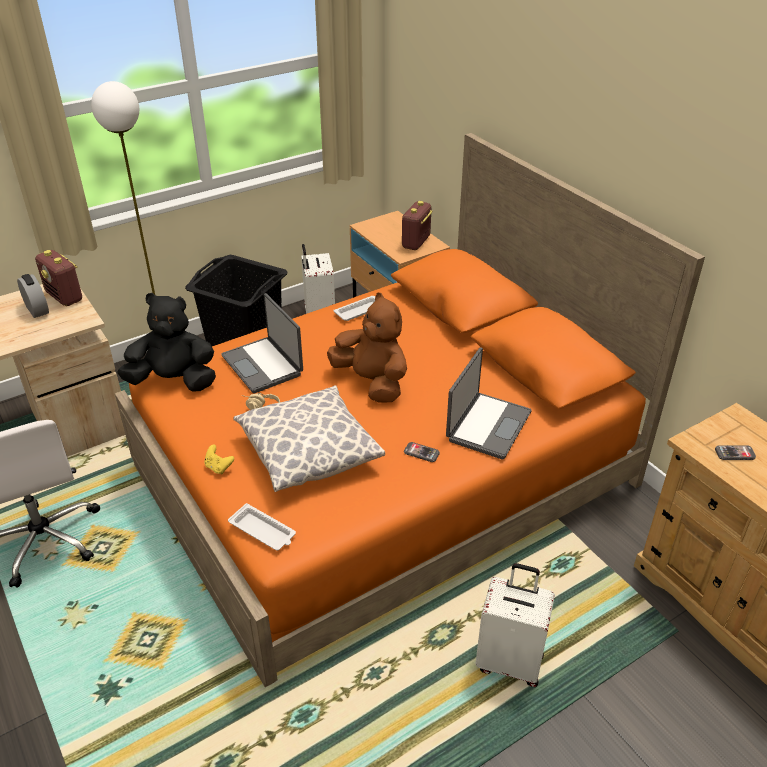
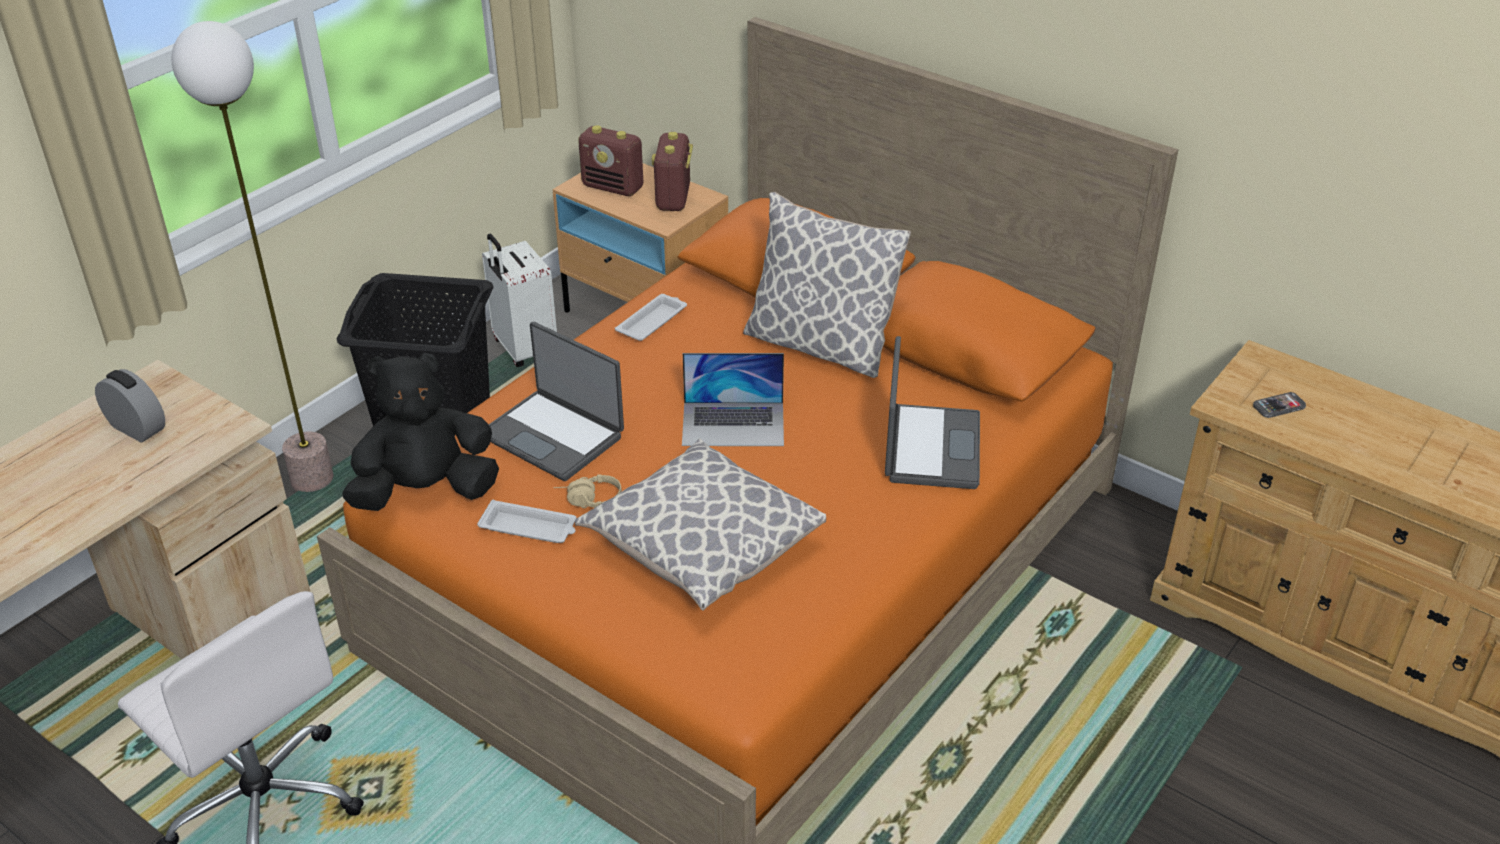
camera: 20 degrees left, 0 degrees up
(65, 297) = (171, 397): radio -> radio (613, 187)
(218, 467) = (579, 601): yellow game controller -> none
(263, 531) = (702, 672): white tray -> white tray (530, 528)
(372, 382) = (733, 424): brown plush toy -> laptop
(421, 453) = (861, 507): phone -> none
(453, 346) = (820, 345): none -> pillow
(510, 661) = (1052, 770): white suitcase -> none

